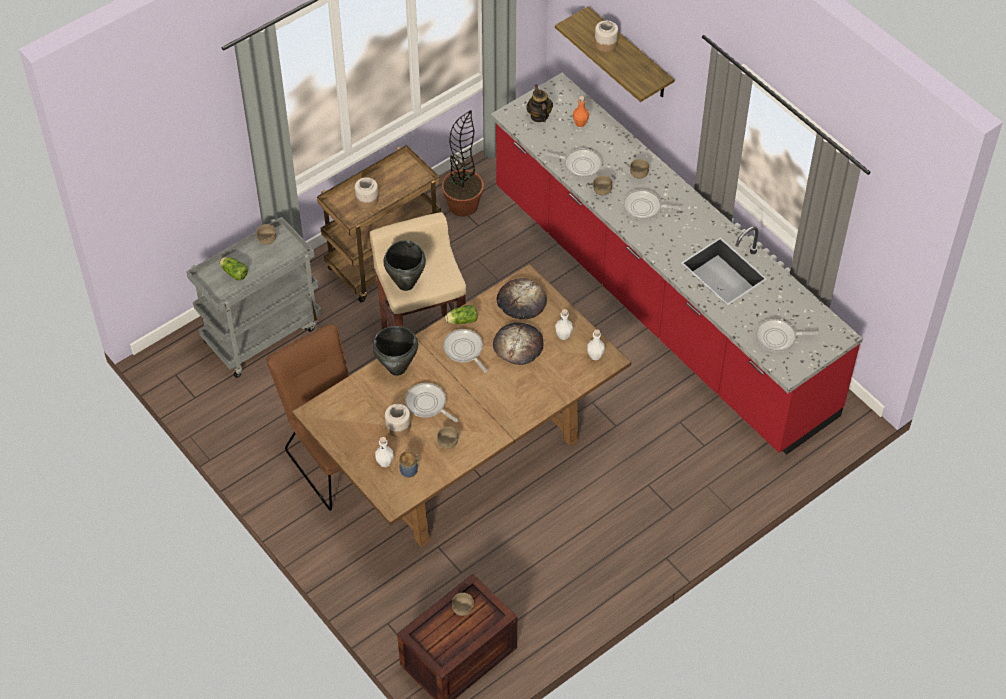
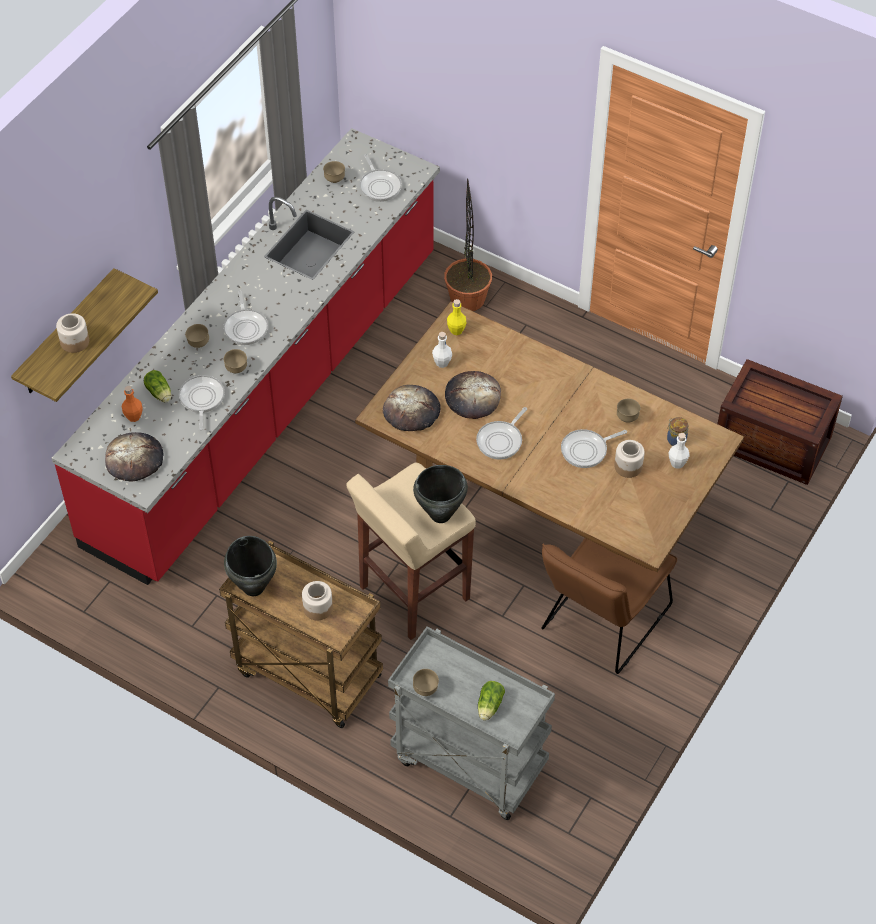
camera: 110 degrees left, 0 degrees up
(397, 369) = (554, 491): black cooking pot -> black cooking pot (254, 587)
(428, 404) = (587, 450): frying pan -> frying pan turned 45 degrees clockwise
(461, 320) = (462, 455): lettuce -> lettuce (160, 393)
(463, 205) = (188, 621): potted plant -> potted plant (467, 299)
(463, 610) = (762, 403): brown bowl -> brown bowl (334, 179)
(539, 116) = (134, 459): teapot -> bread
(595, 355) = (456, 330): white bottle -> yellow bottle

